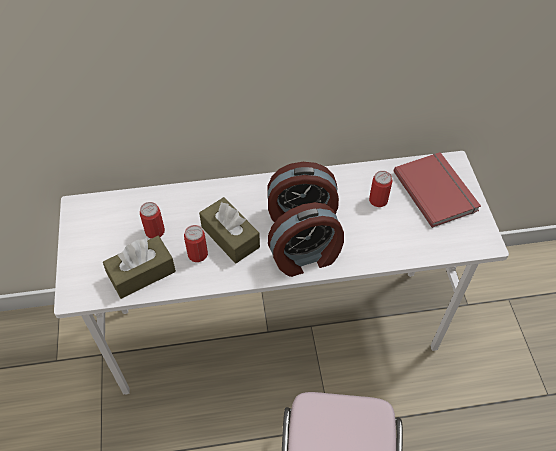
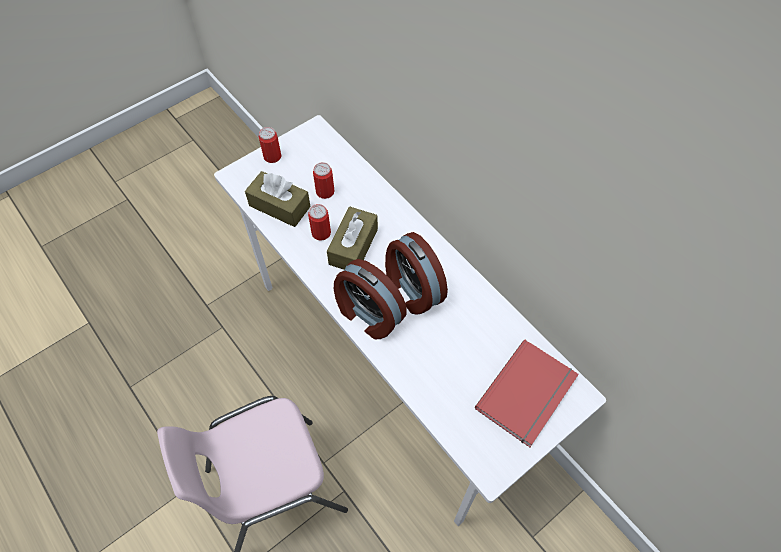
camera: 60 degrees right, 5 degrees up
(378, 200) = (476, 345): can -> can (272, 156)

